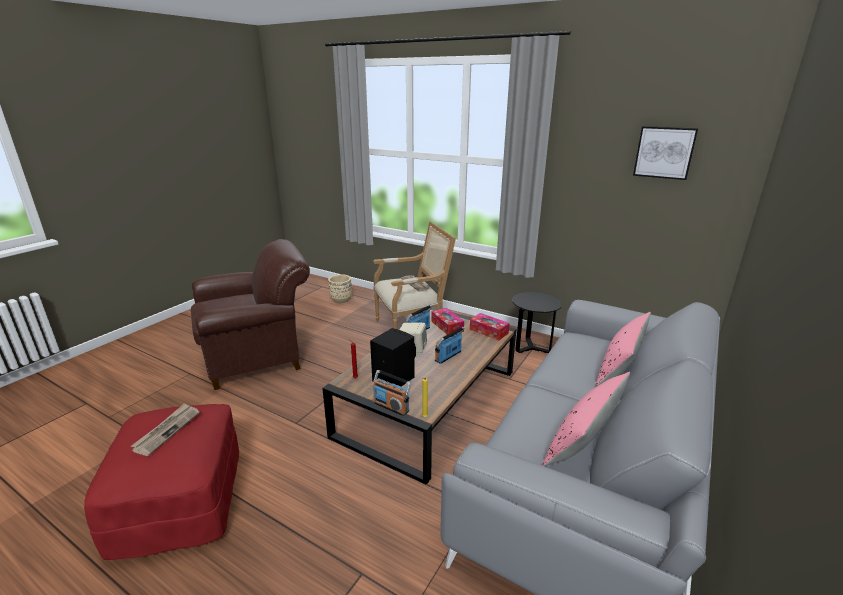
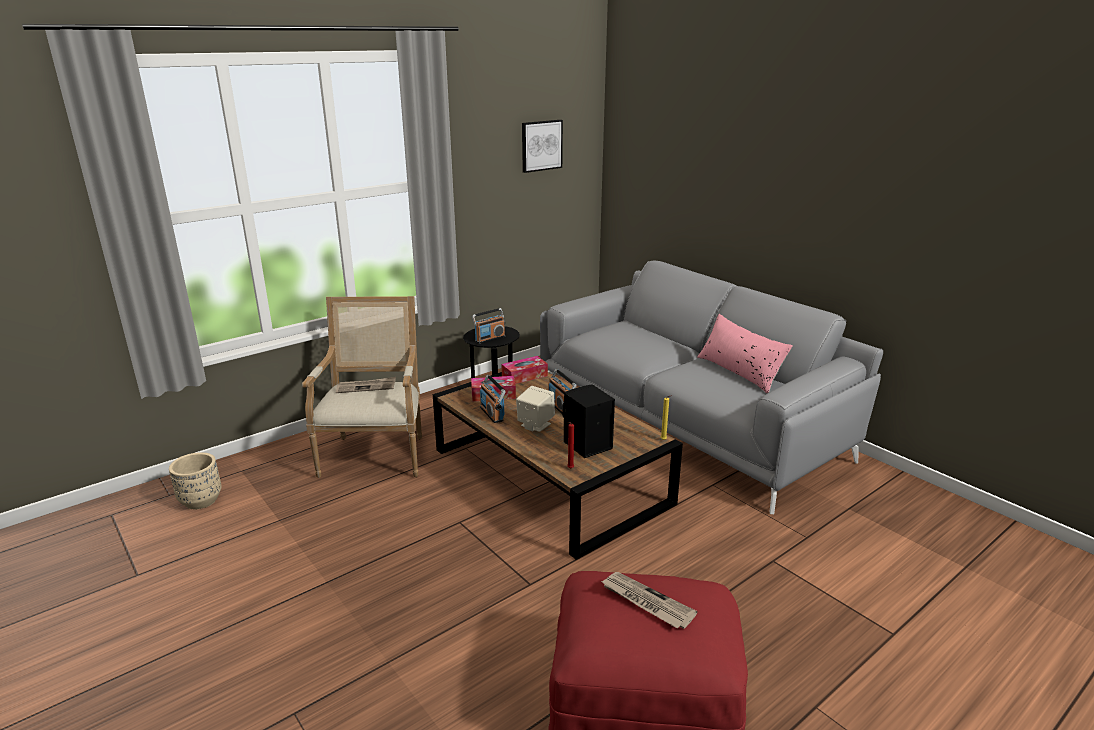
camera: 70 degrees left, 0 degrees up
(258, 356) = (314, 614): brown armchair -> none
(391, 406) = (638, 454): radio -> radio (489, 339)
(620, 366) = (650, 333): pink pillow -> none

